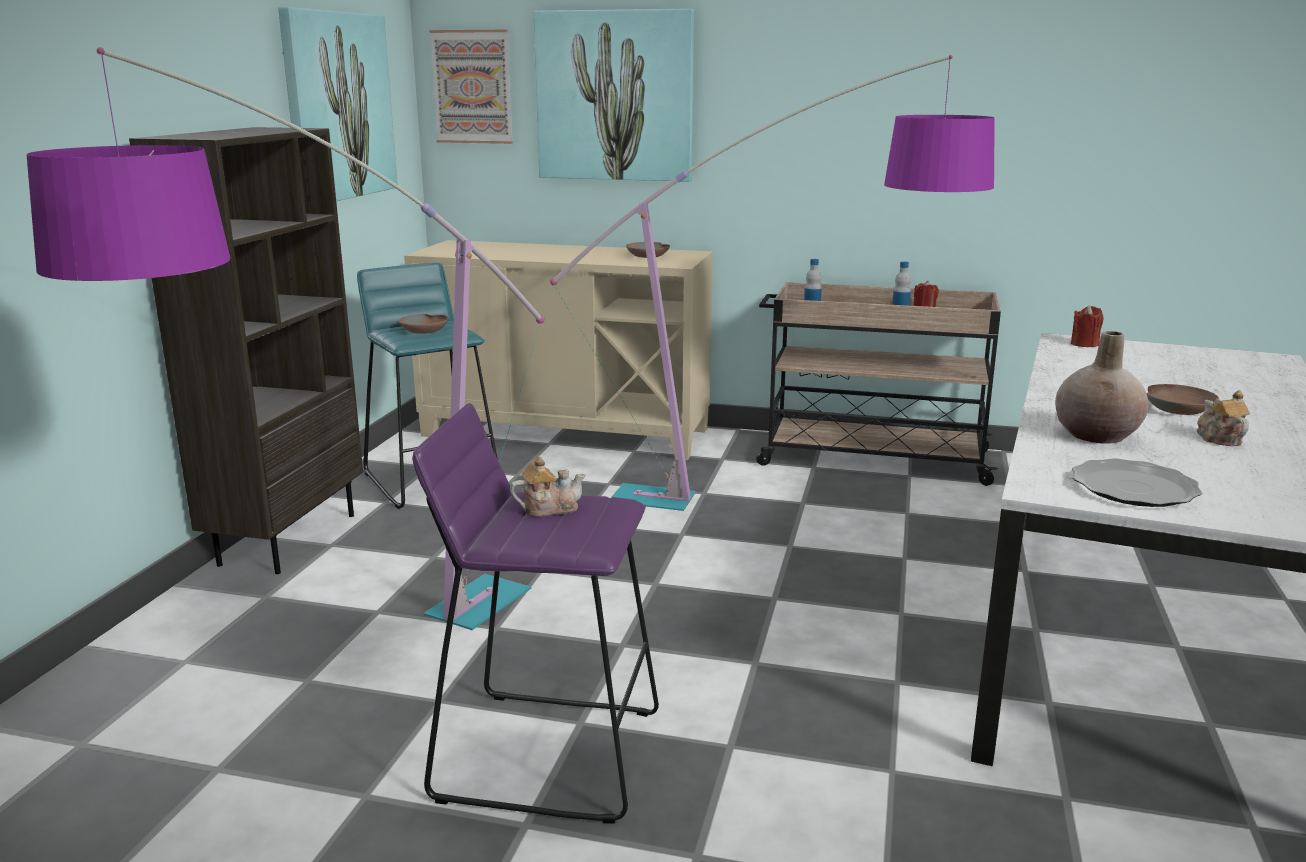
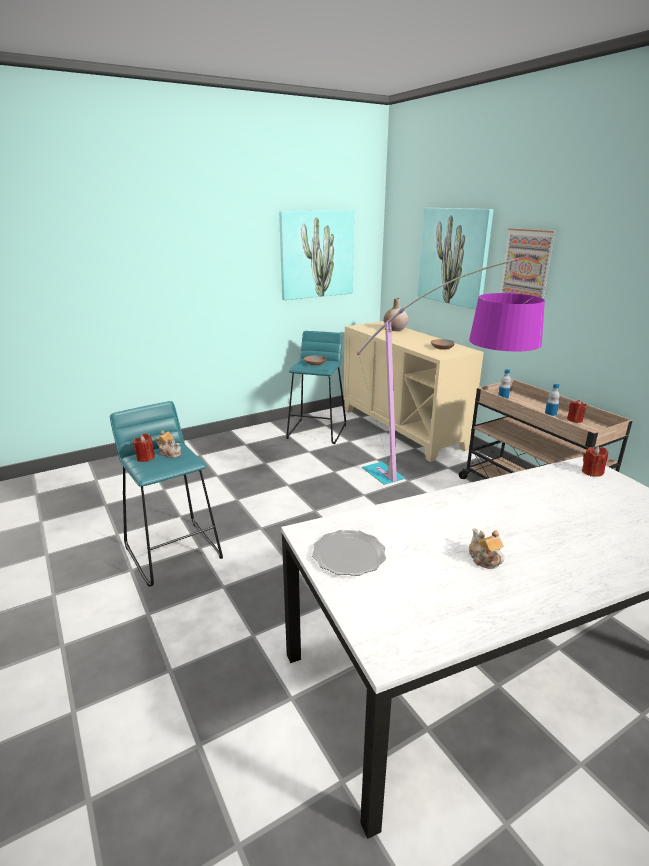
camera: 45 degrees right, 5 degrees up
(287, 538) = (238, 436): brown bookcase -> none
(354, 685) = (170, 497): floor lamp -> none
(472, 87) = (401, 245): picture -> picture (526, 267)
(524, 531) = (145, 458): none -> red candle
(547, 753) = (174, 551): purple stool -> turquoise stool
(1097, 435) = (419, 523): beige vase -> beige vase (395, 329)
(1179, 408) = (520, 533): brown bowl -> none
(1218, 439) = (483, 559): teapot -> teapot turned 60 degrees counterclockwise

